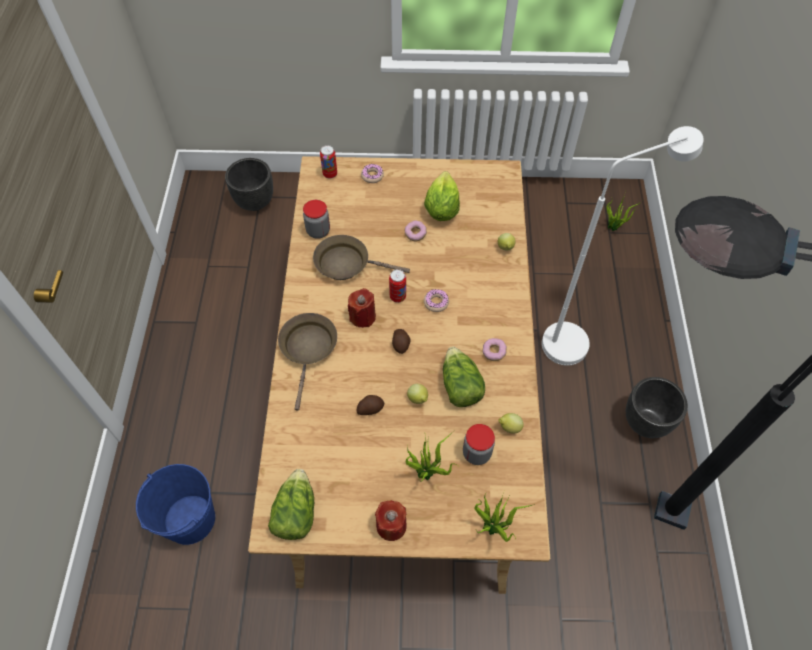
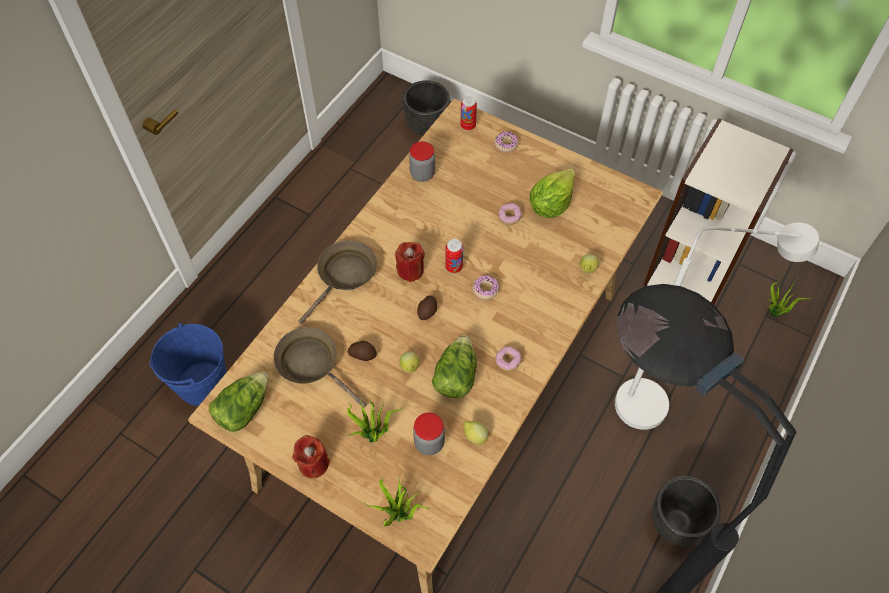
camera: 30 degrees right, 0 degrees up
(347, 264) = (428, 215): brown frying pan -> brown frying pan (312, 364)
(536, 223) = (692, 270): none -> bookcase

